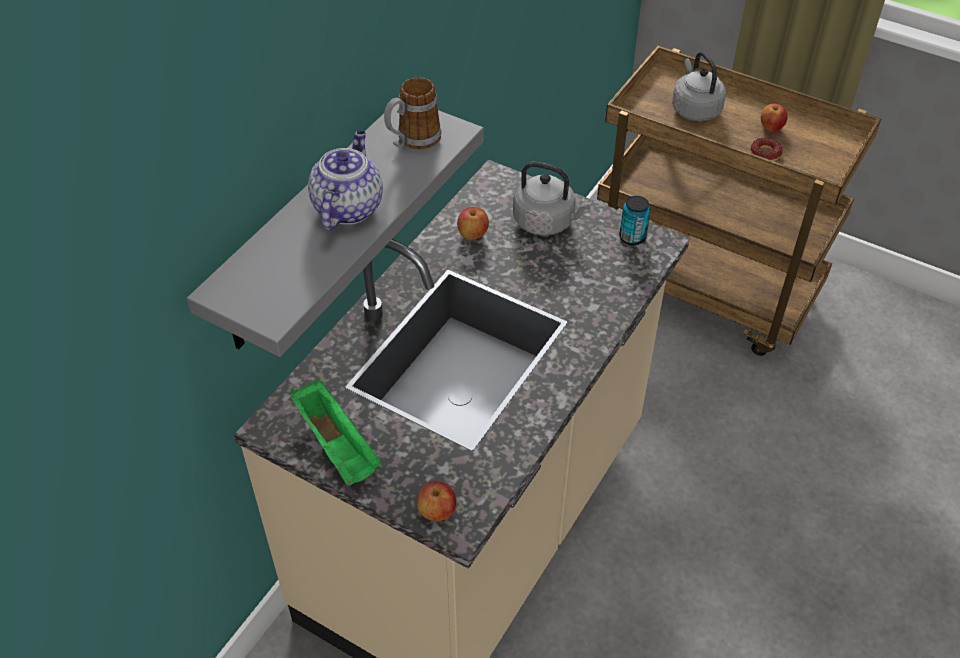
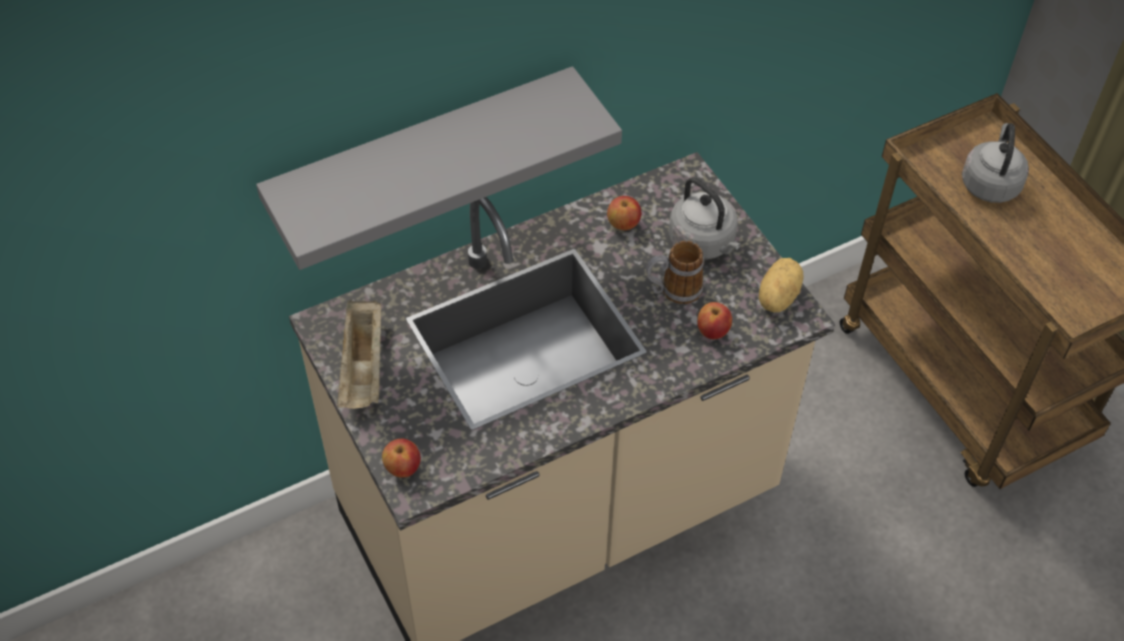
camera: 30 degrees right, 5 degrees up
(338, 445) = (363, 368): green tray -> beige tray
(347, 207) = (441, 158): teapot -> none
(412, 141) = (546, 117): mug -> mug (673, 290)
(632, 237) = (776, 297): can -> potato
(765, 153) = (1028, 267): donut -> none
(771, 128) = (1060, 241): apple -> apple (713, 331)

